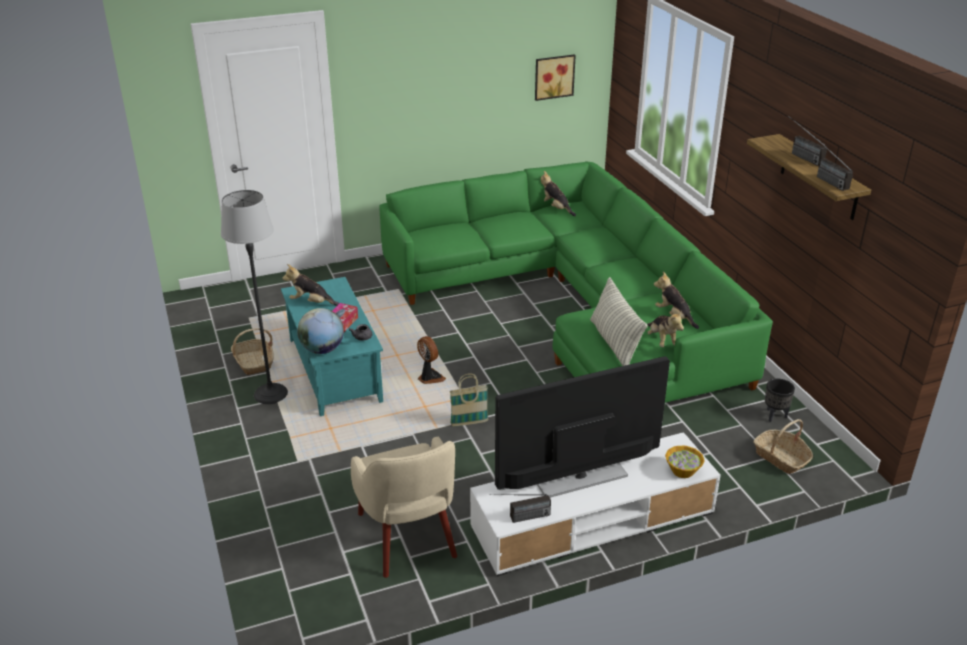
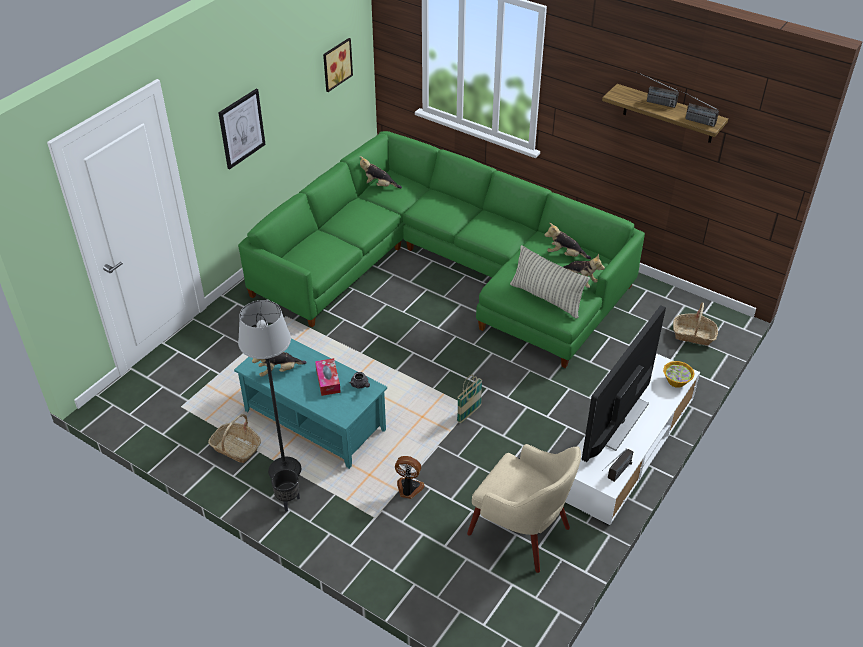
camera: 35 degrees left, 10 degrees up
(322, 349) = (340, 412): globe -> none
(417, 97) = (241, 128): none -> picture
(429, 378) = (399, 389): fan -> fan (408, 489)
(775, 416) = (661, 302): black planter -> black planter (288, 502)

